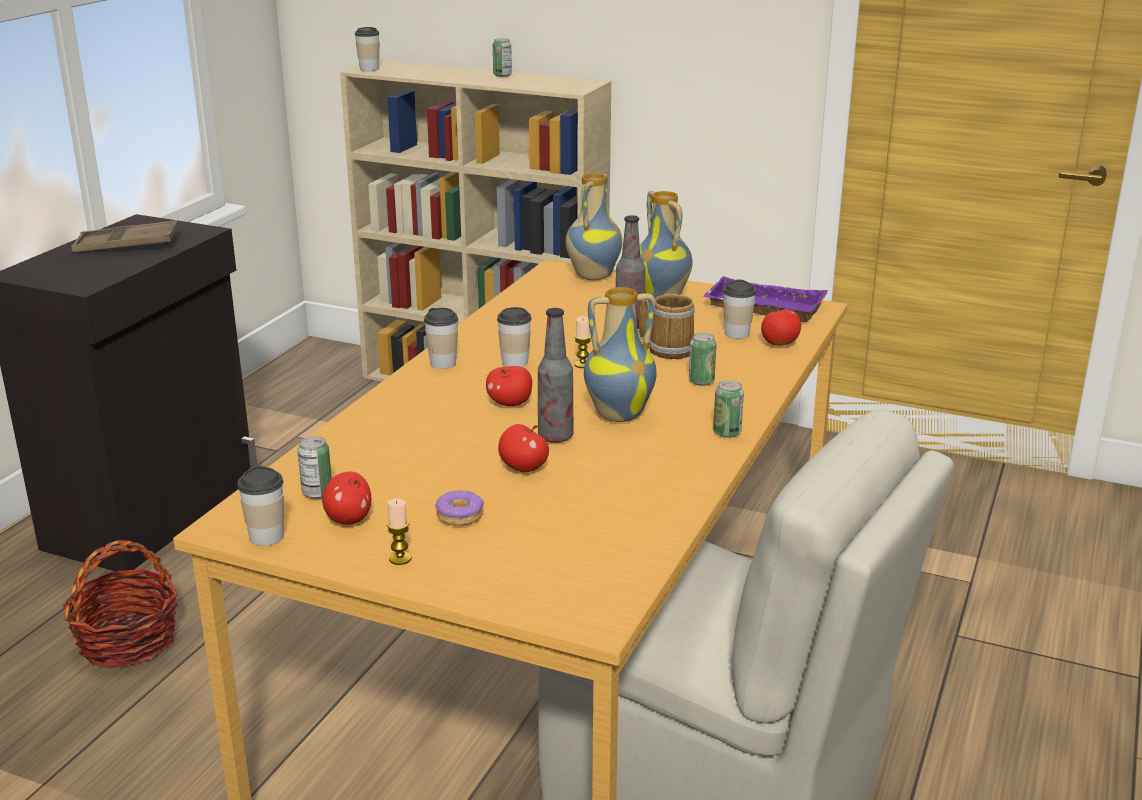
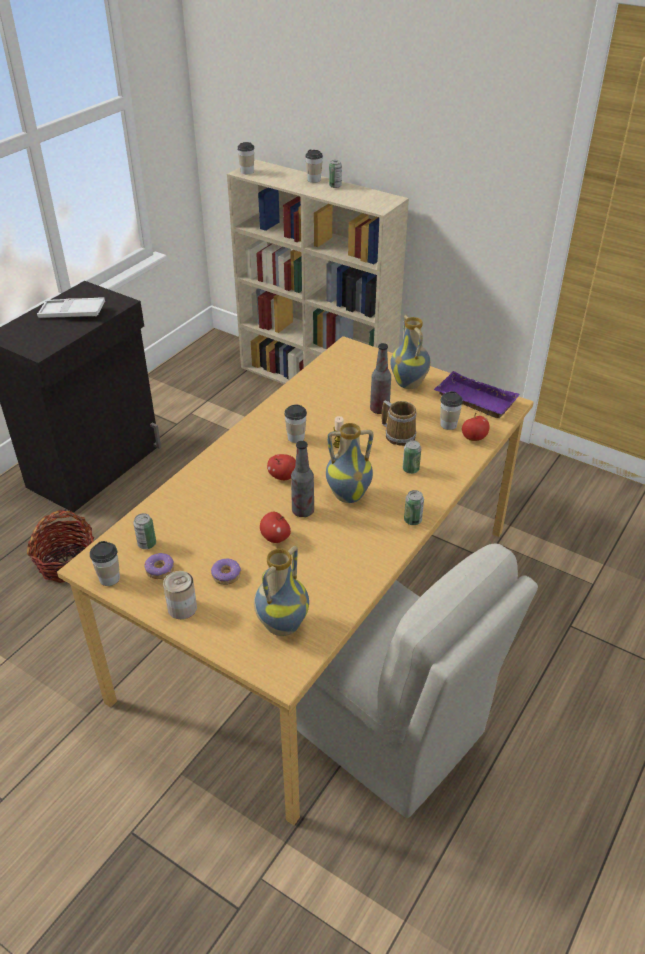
camera: 10 degrees right, 15 degrees up
(126, 245) = (72, 313): brown tray -> white tray
(349, 520) = (160, 570): apple -> donut
(400, 559) = (182, 608): candle -> can
(443, 363) = (250, 433): cup -> cup (314, 180)
(592, 276) = (369, 356): vase -> vase (281, 624)

